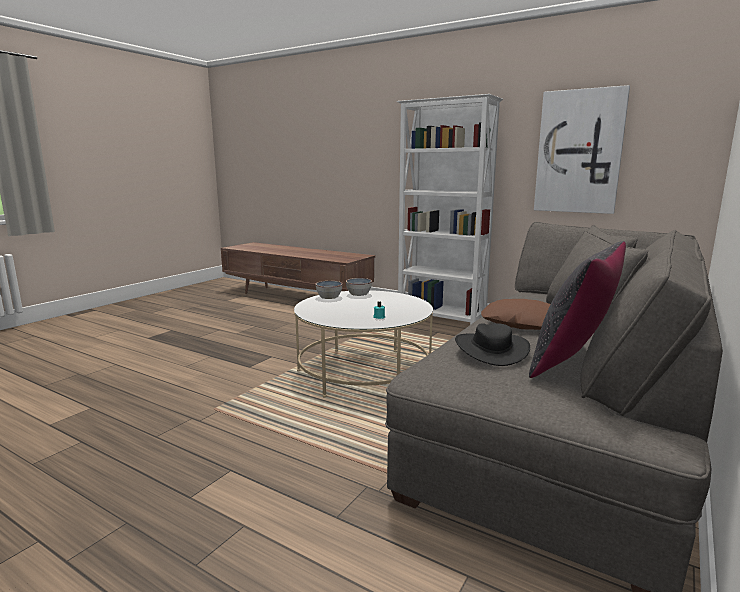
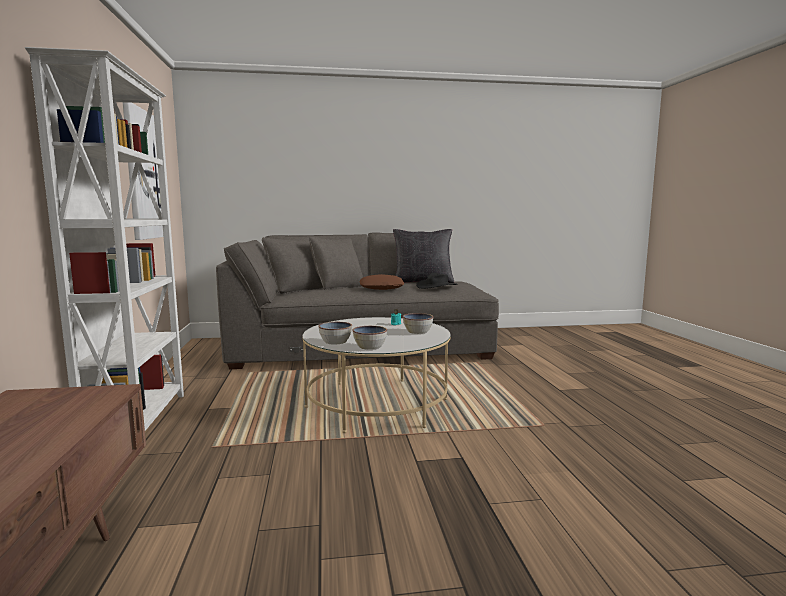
camera: 130 degrees left, 5 degrees down
(337, 315) = (418, 332): none -> bowl

